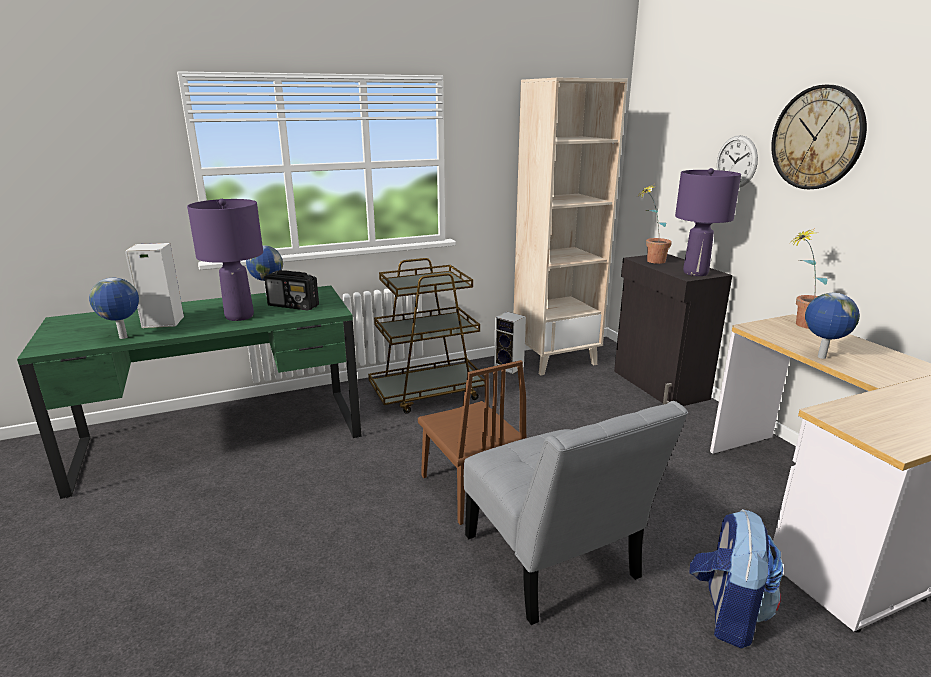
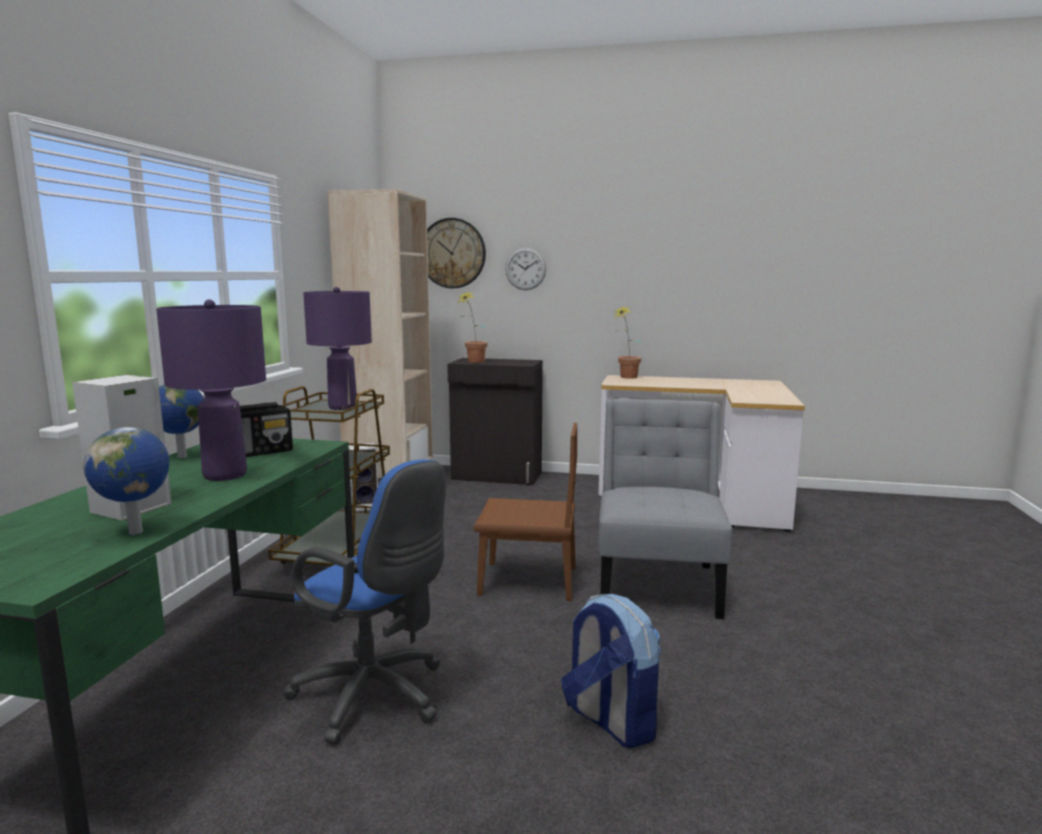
camera: 55 degrees left, 10 degrees down
(253, 499) = (376, 698): none -> blue office chair
(554, 563) = (658, 582): grey chair -> grey chair turned 90 degrees counterclockwise
(695, 273) = (521, 362): purple table lamp -> purple table lamp (342, 407)
(727, 613) = (752, 553): backpack -> backpack (610, 721)
(817, 138) = (594, 245): wall clock -> wall clock (452, 253)
(821, 357) = (675, 386): globe -> none

